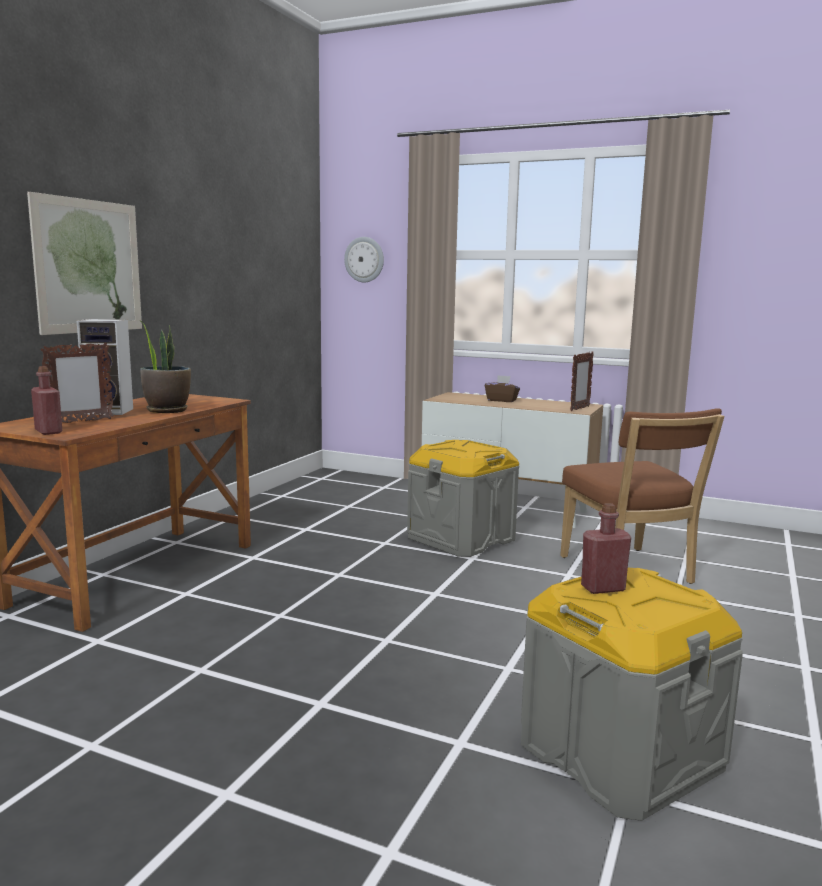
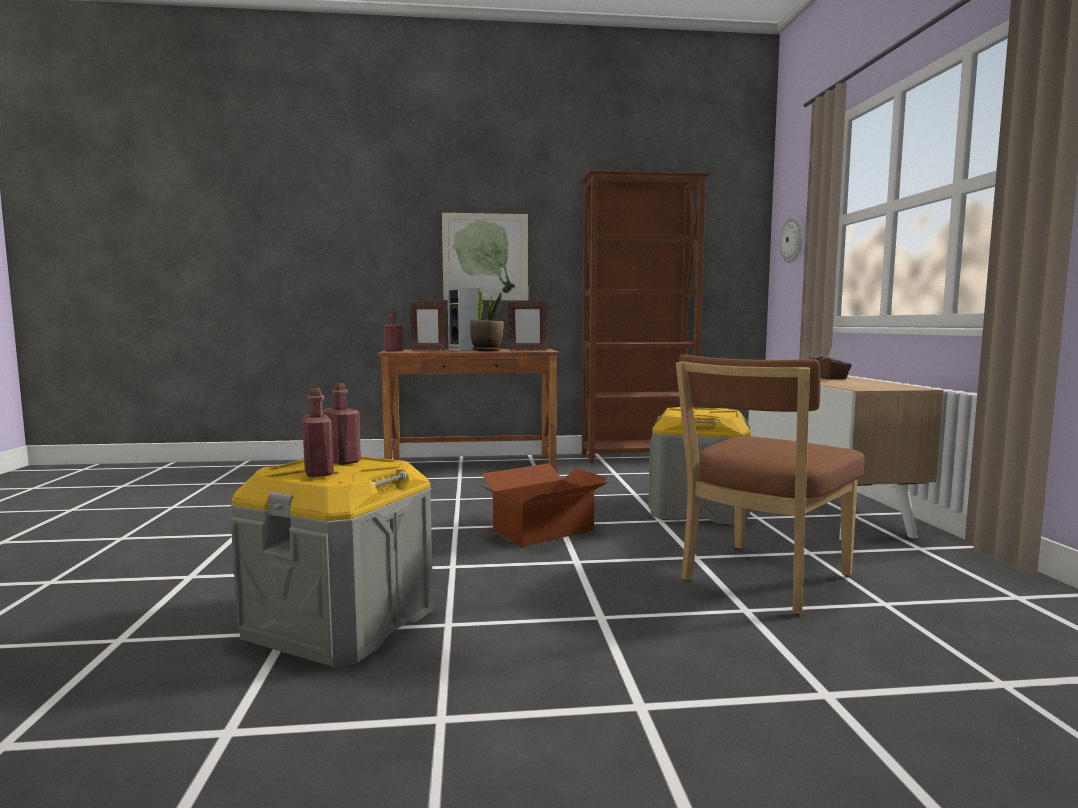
camera: 60 degrees right, 5 degrees down
(266, 505) = (639, 457): none -> brown bookcase
(448, 604) = (545, 531): none -> cardboard box
(579, 409) = (876, 388): picture frame -> picture frame (527, 350)
(658, 603) = (319, 472): none -> red bottle

